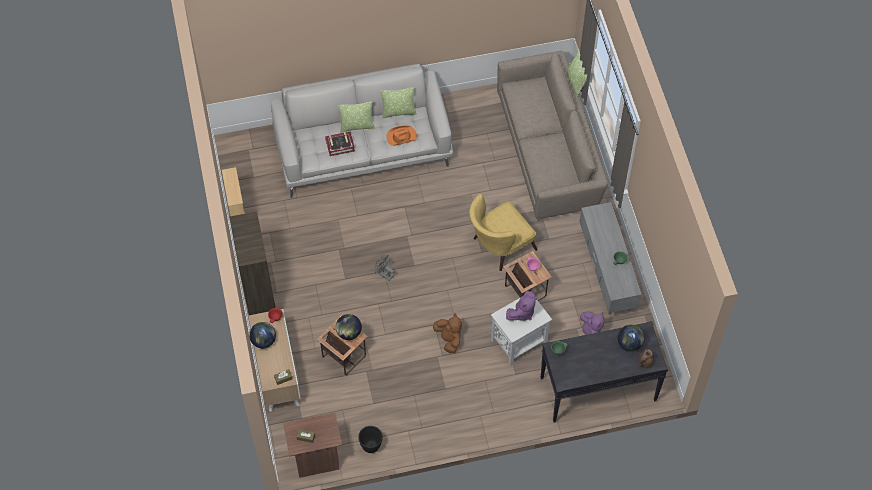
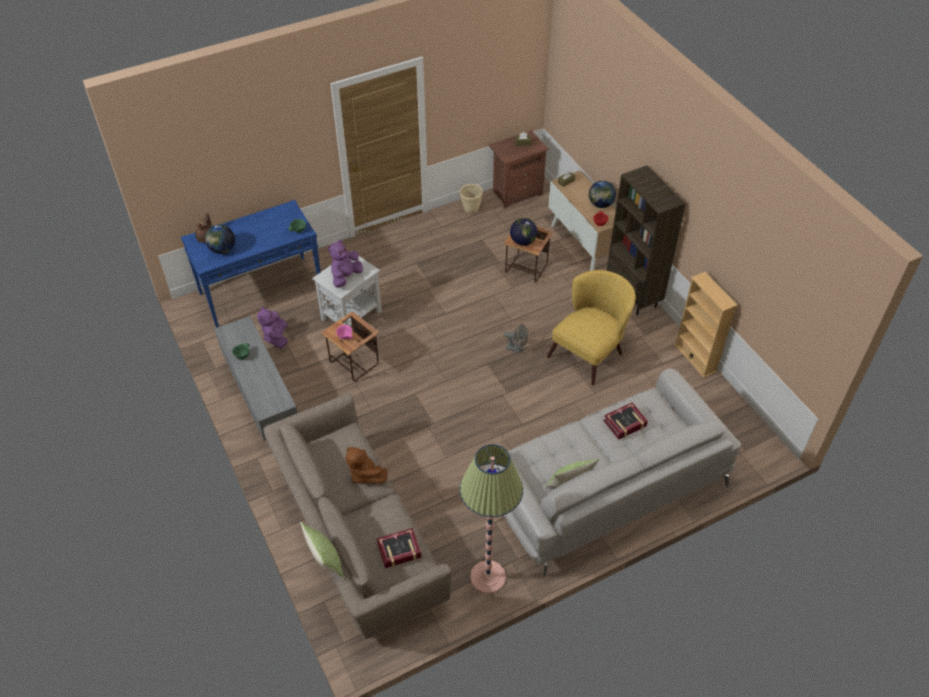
camera: 165 degrees right, 10 degrees down
(357, 126) = (615, 454): pillow -> none
(371, 446) = (470, 209): black planter -> beige planter
(401, 137) = (552, 452): orange hat -> none
(449, 339) = (425, 303): brown plush toy -> brown plush toy (364, 474)
(467, 107) = (488, 577): none -> floor lamp
(498, 247) = (396, 403): yellow armchair -> yellow armchair (590, 351)
(526, 96) = (399, 551): none -> book
(597, 389) = (261, 291): black console table -> blue console table

